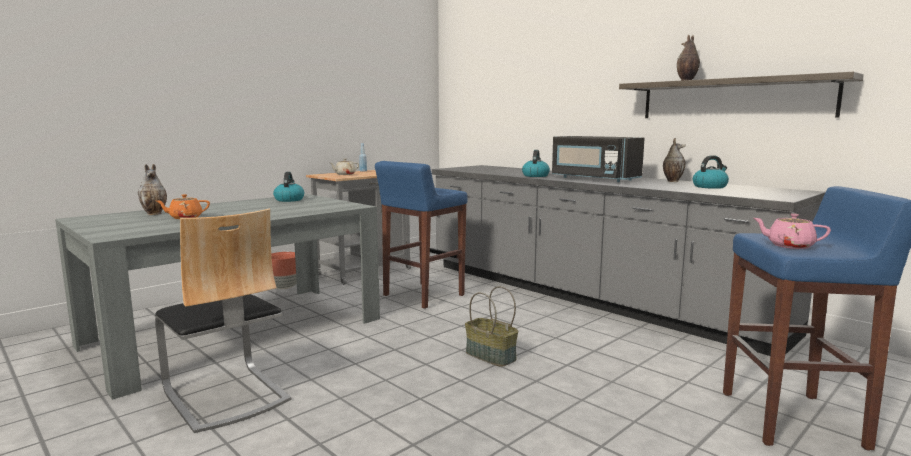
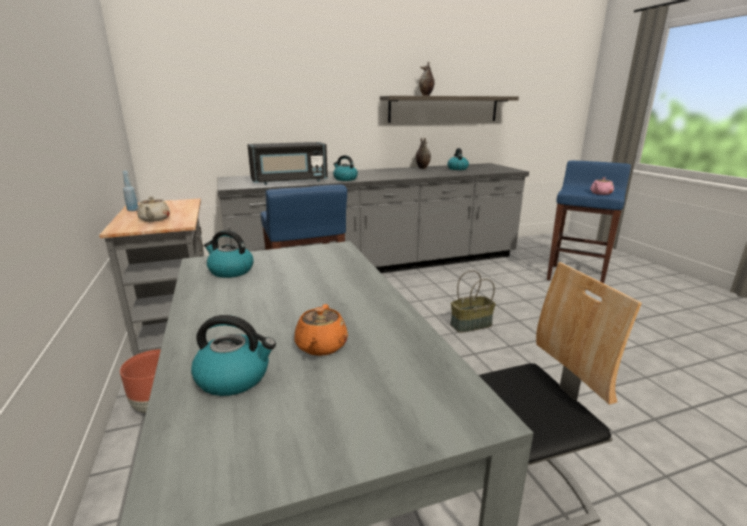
camera: 65 degrees left, 10 degrees up
(155, 213) = (235, 377): vase -> kettle
(593, 179) = (387, 174): black microwave -> black microwave (289, 181)

